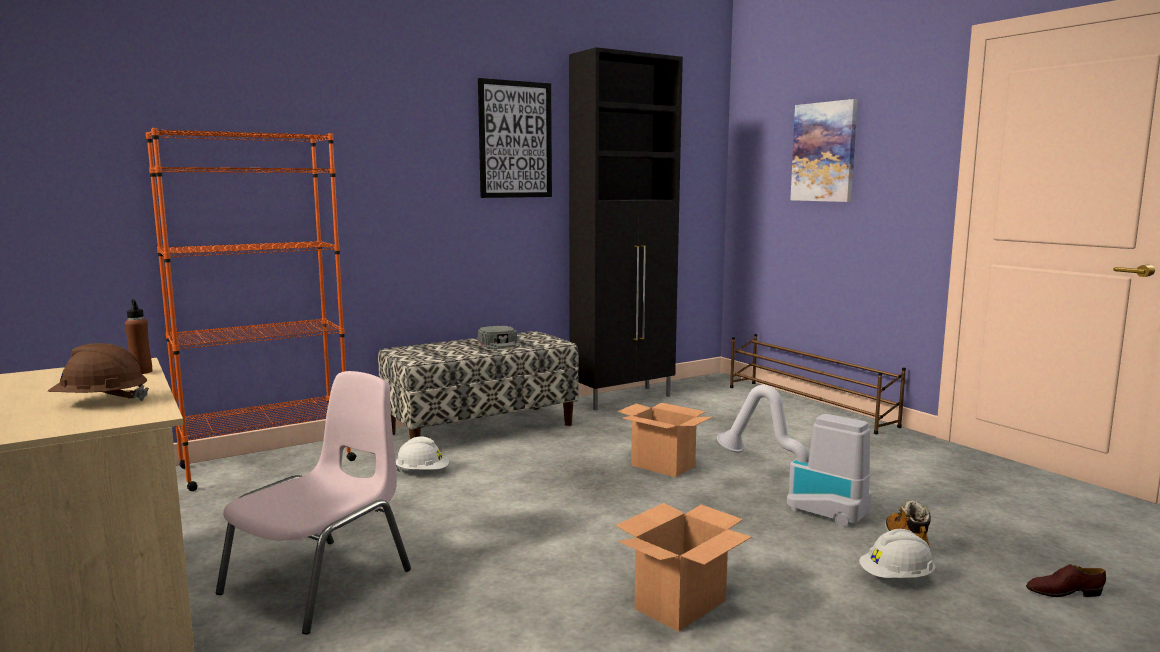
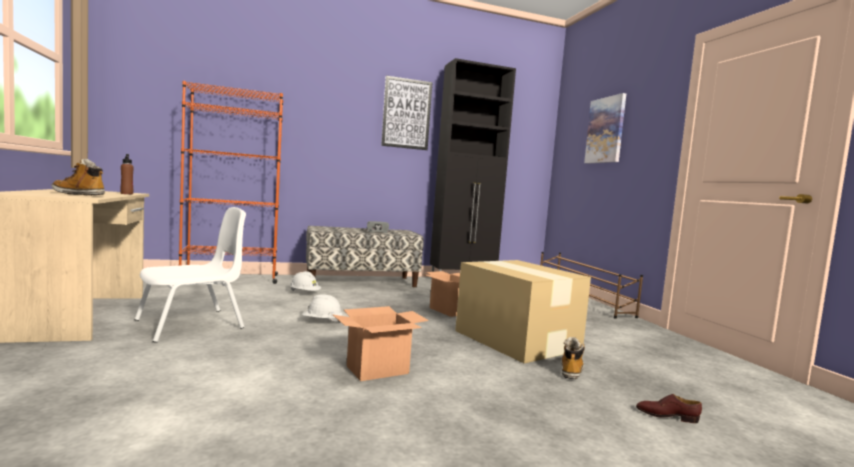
camera: 15 degrees right, 5 degrees down
(101, 402) = (79, 194): brown hard hat -> boot
(321, 581) = (192, 324): pink chair -> white chair
(799, 504) = (517, 340): vacuum cleaner -> cardboard box
(896, 578) = (542, 385): white hard hat -> white hard hat (322, 321)

